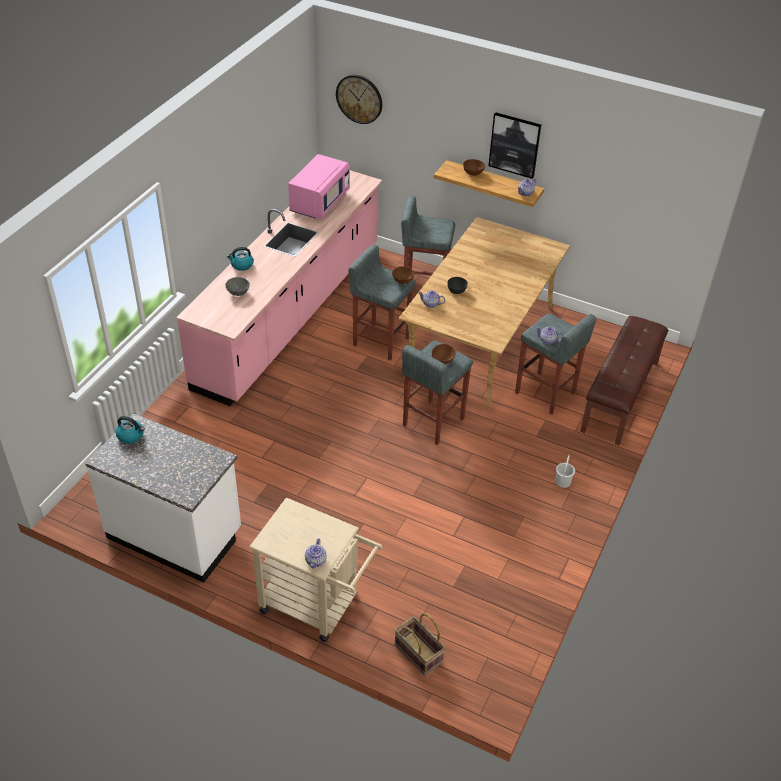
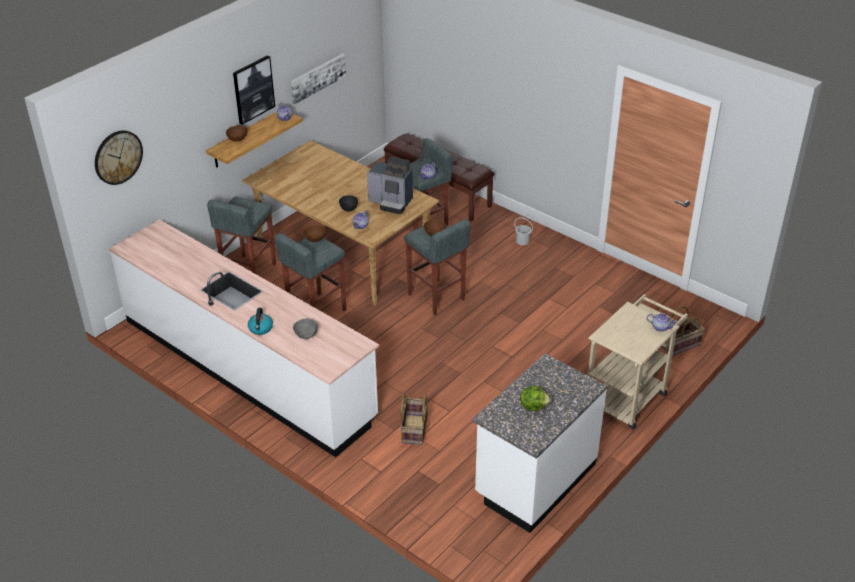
camera: 75 degrees left, 5 degrees down
(131, 435) = (505, 421): kettle -> none
(154, 454) = (533, 406): none -> lettuce
(231, 435) = (413, 429): none -> basket
(291, 314) = (247, 368): pink counter -> white counter
(319, 202) = (176, 264): pink microwave -> none
(480, 318) = (391, 202): none -> coffee machine
(600, 192) = (317, 77): none -> picture

